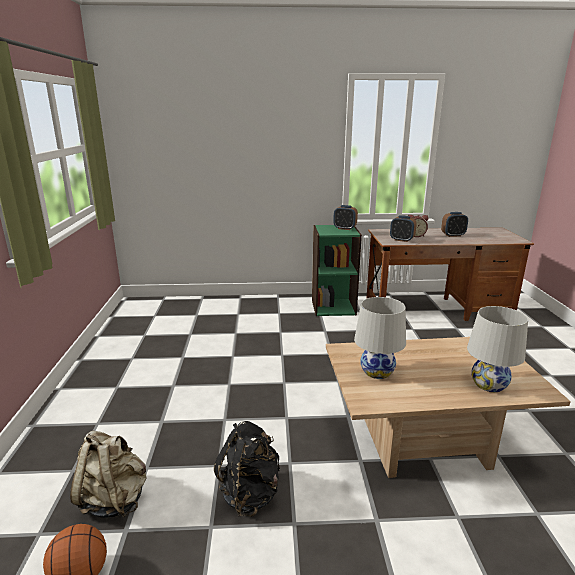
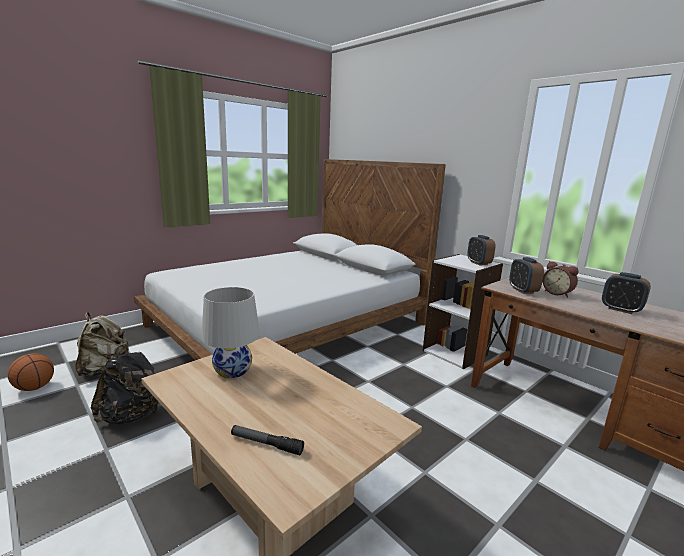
camera: 50 degrees right, 5 degrees down
(187, 349) = (289, 324): none -> white bed
(333, 307) = (455, 352): green bookcase -> white bookcase
(488, 384) = (266, 444): white table lamp -> flashlight

